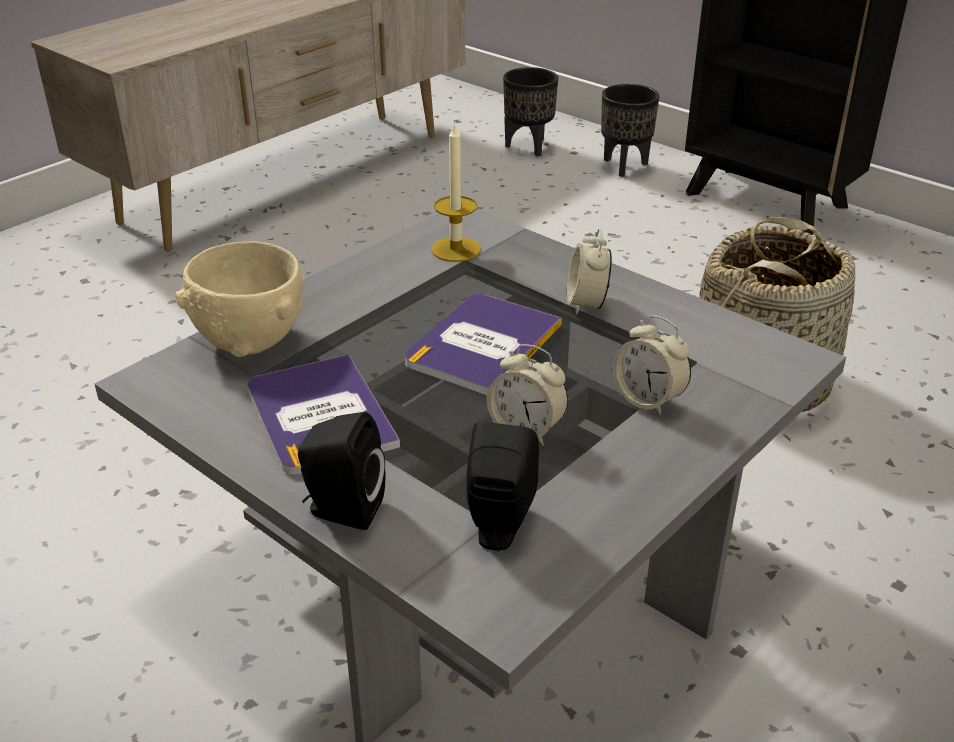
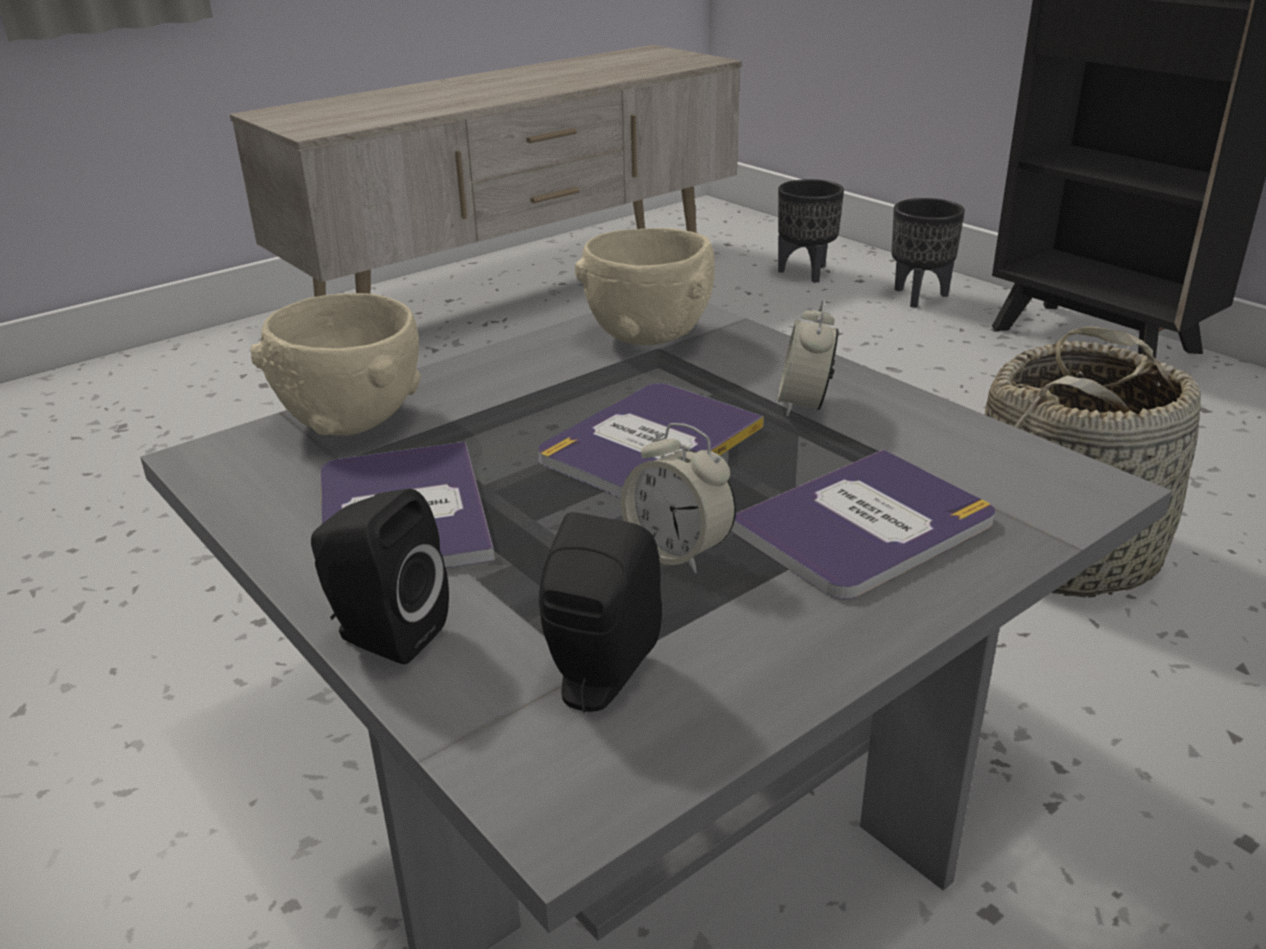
camera: 10 degrees right, 5 degrees down
(456, 249) = (649, 336): candle -> beige bowl
(648, 400) = (864, 526): alarm clock -> book

